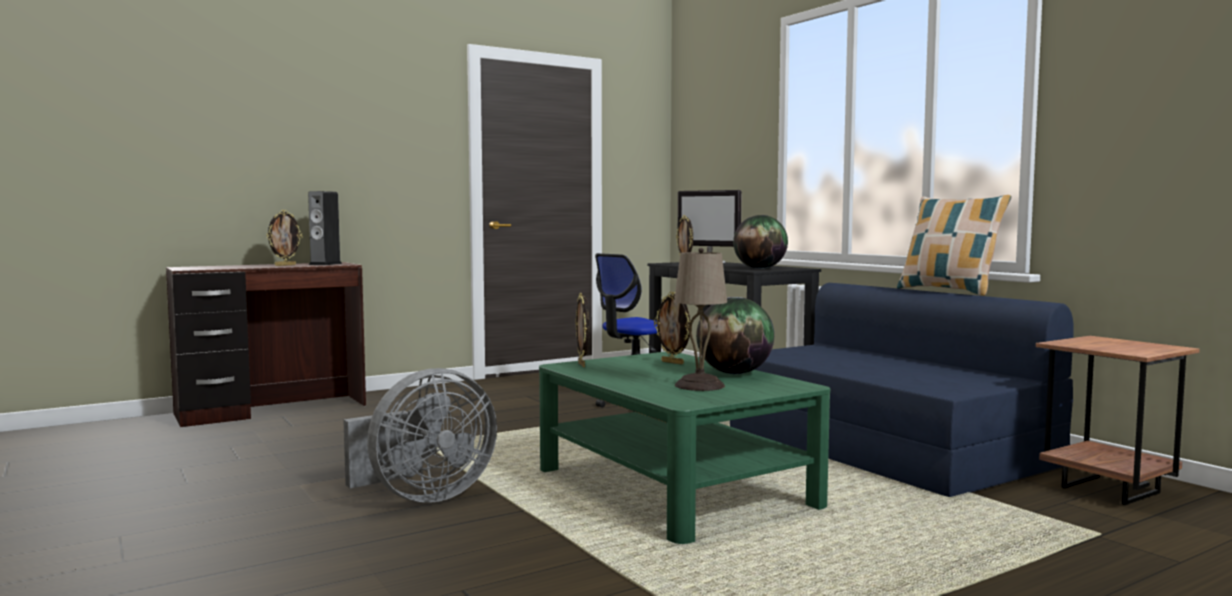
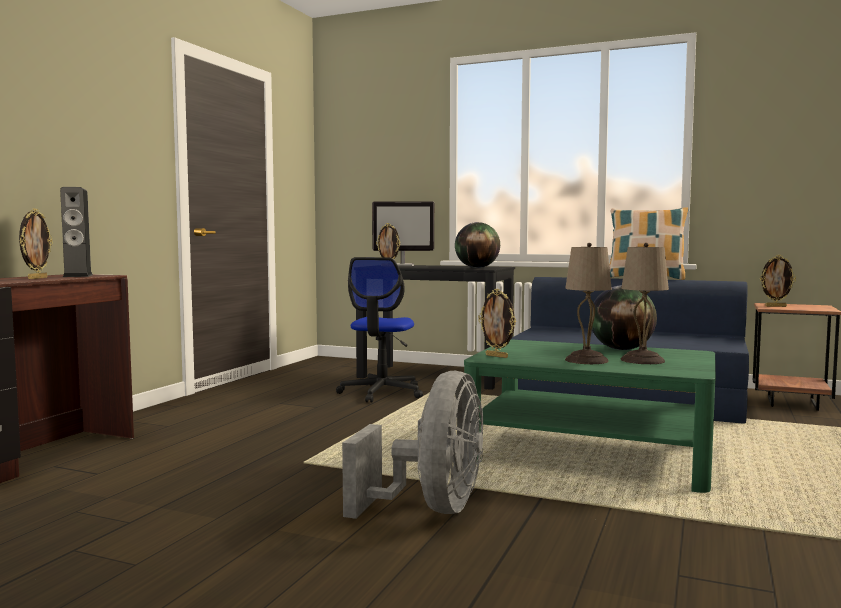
camera: 35 degrees left, 0 degrees up
(643, 378) = (585, 360): none -> beige table lamp
(673, 362) = (550, 347): picture frame -> picture frame (775, 306)

